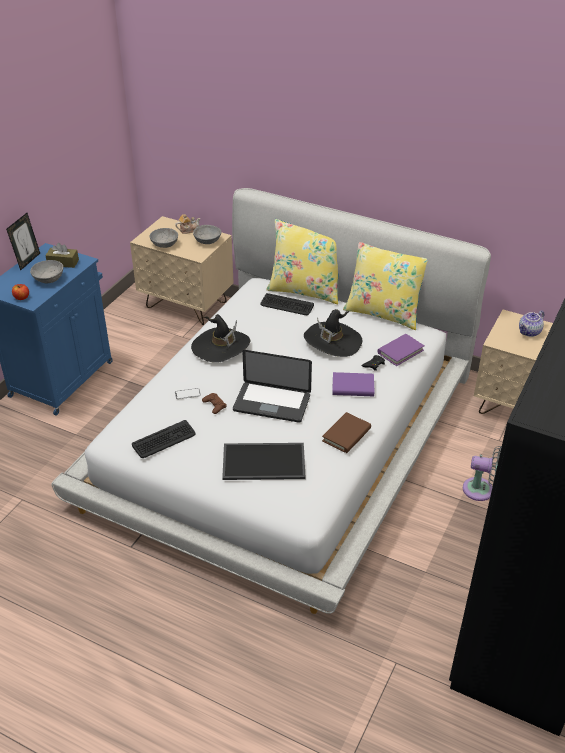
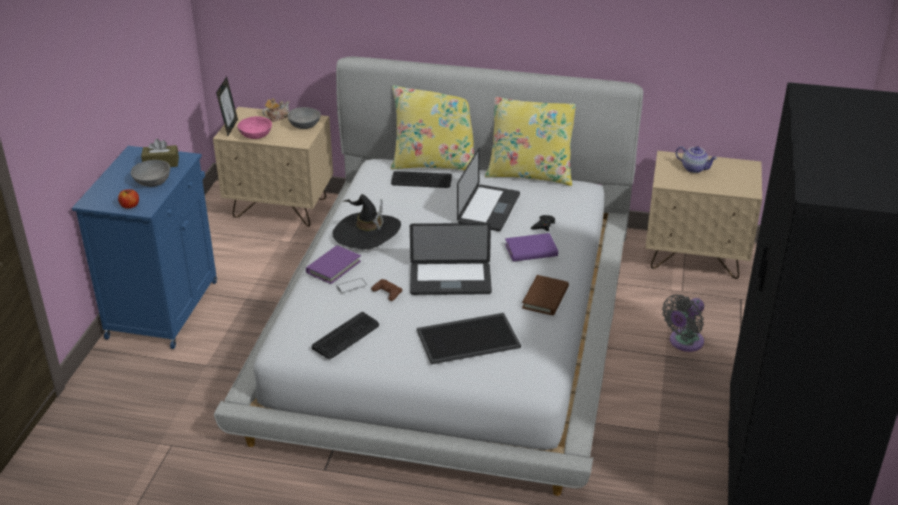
camera: 15 degrees left, 5 degrees down
(28, 261) = (117, 167): picture frame -> picture frame (230, 127)
(164, 244) = (255, 135): grey bowl -> pink bowl
(332, 341) = (488, 209): black hat -> laptop
(400, 351) = (565, 208): purple book -> purple book (333, 267)
(481, 490) = (684, 342): grey fan -> grey fan turned 135 degrees clockwise
(529, 332) = (694, 168): teapot -> teapot turned 90 degrees counterclockwise

